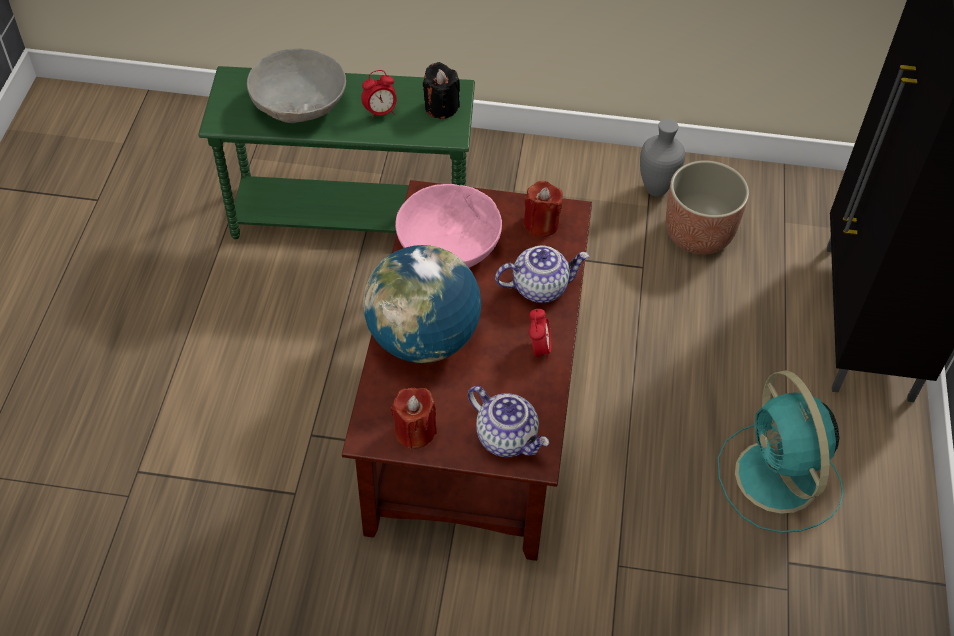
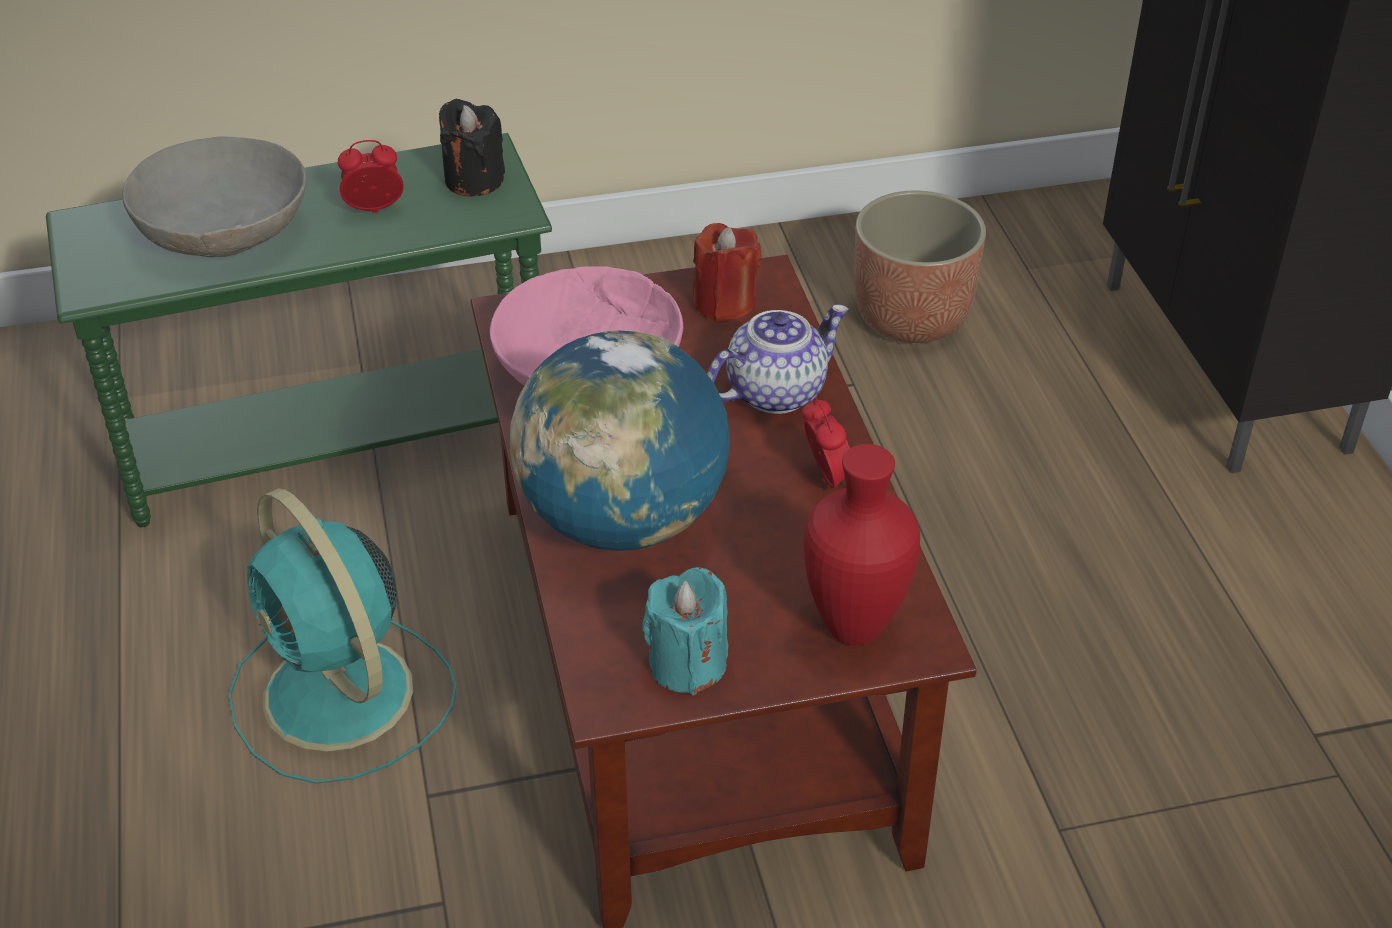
camera: 20 degrees left, 10 degrees down
(380, 113) = (374, 211): alarm clock -> alarm clock turned 150 degrees counterclockwise
(415, 431) = (687, 664): red candle -> turquoise candle
(507, 437) = (852, 625): teapot -> red vase
(657, 190) = (817, 275): grey vase -> none
(778, 480) = (1229, 620): turquoise fan -> turquoise fan (342, 698)

